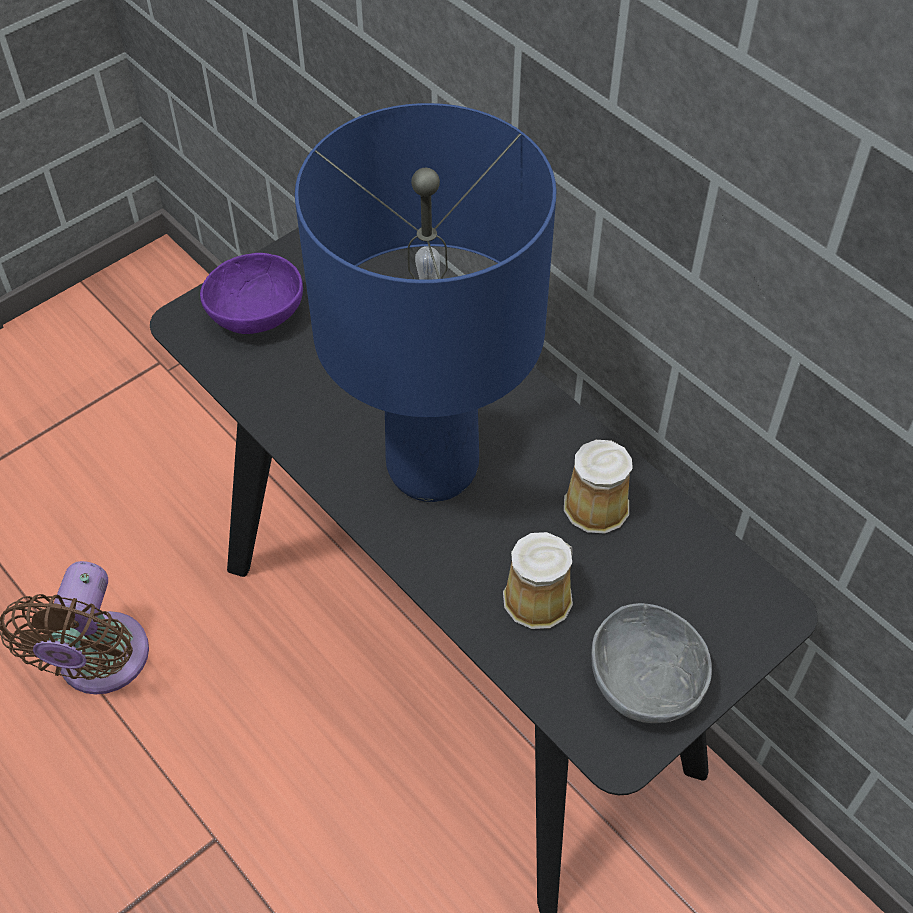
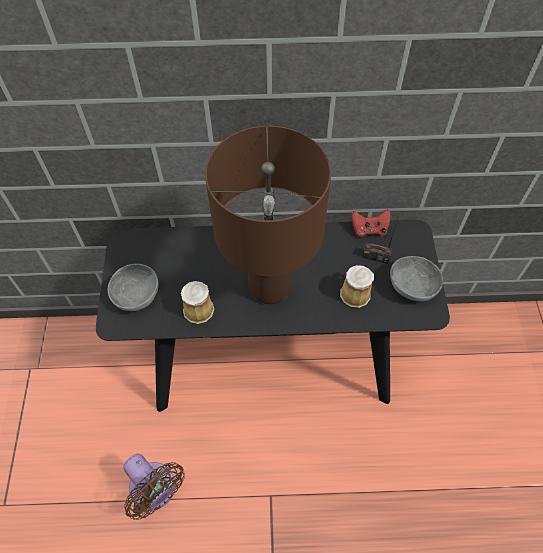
camera: 50 degrees left, 5 degrees up
(254, 314) = (136, 296): purple bowl -> grey bowl
(431, 468) = (270, 287): blue table lamp -> brown table lamp
(597, 503) = (331, 248): mug -> mug (197, 308)
(651, 581) = (375, 256): none -> radio
(700, 534) = (369, 229): none -> red game controller

